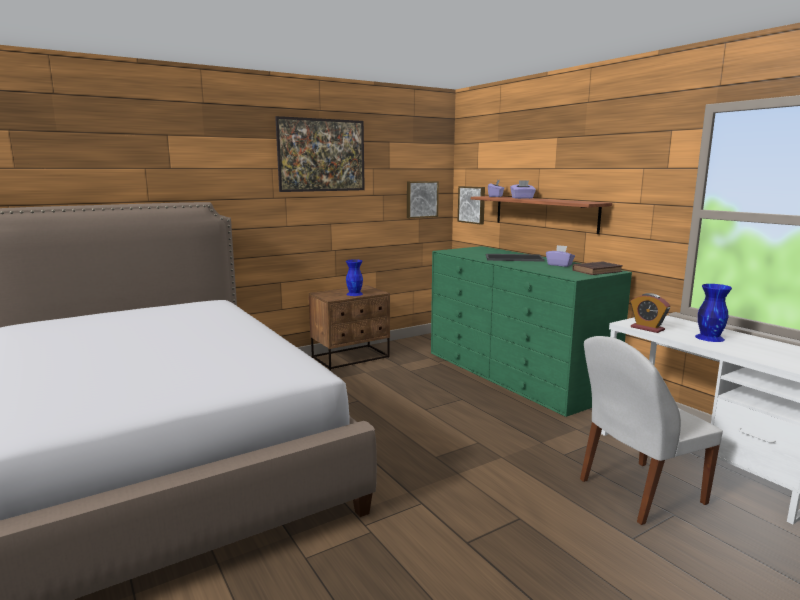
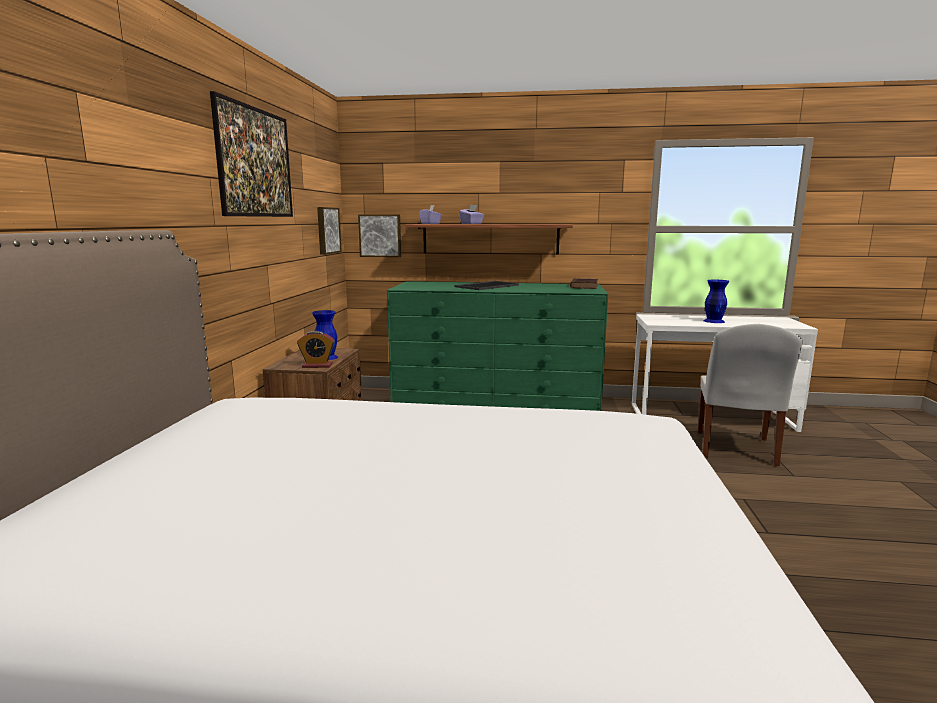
camera: 50 degrees left, 0 degrees up
(559, 265) = (542, 286): purple tissue box -> none
(647, 328) = (675, 323): alarm clock -> alarm clock (317, 365)

